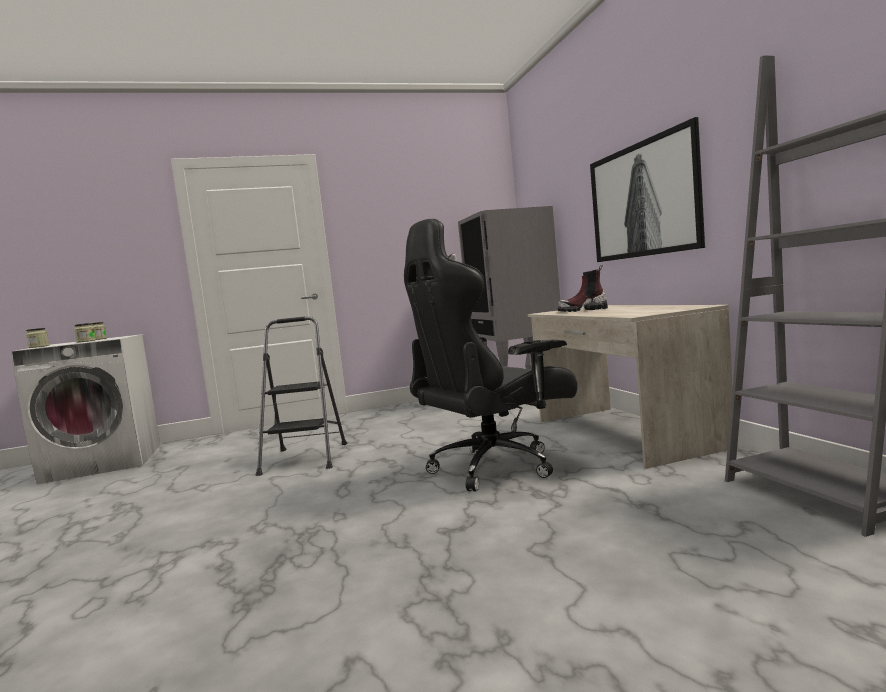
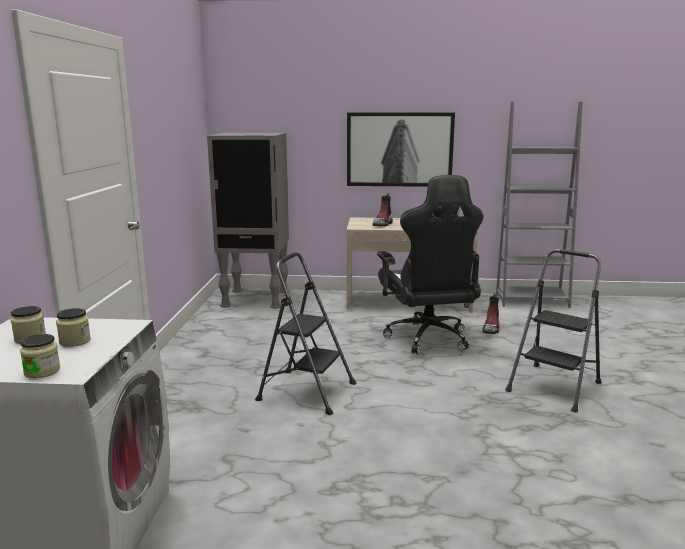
camera: 70 degrees left, 10 degrees up
(379, 570) = (555, 385): none -> black step ladder
(589, 491) = (491, 328): none -> boot

